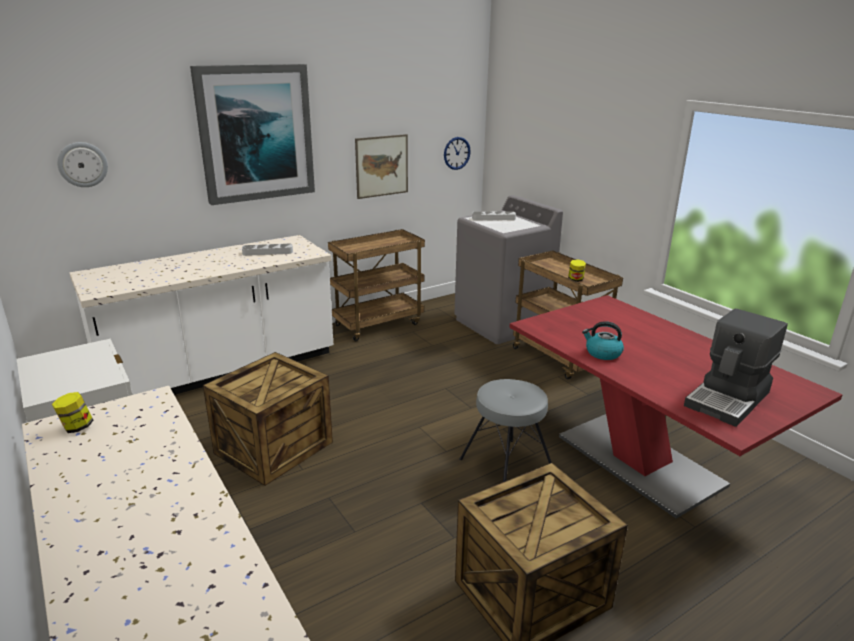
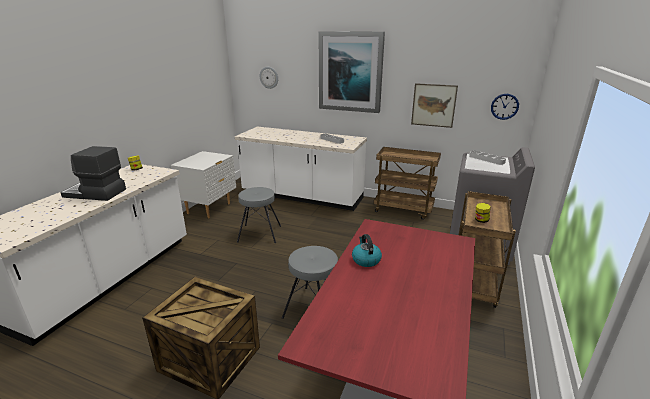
camera: 55 degrees right, 0 degrees up
(273, 447) = (259, 233): crate -> grey stool
(729, 399) = (360, 334): coffee machine -> coffee machine (95, 193)

